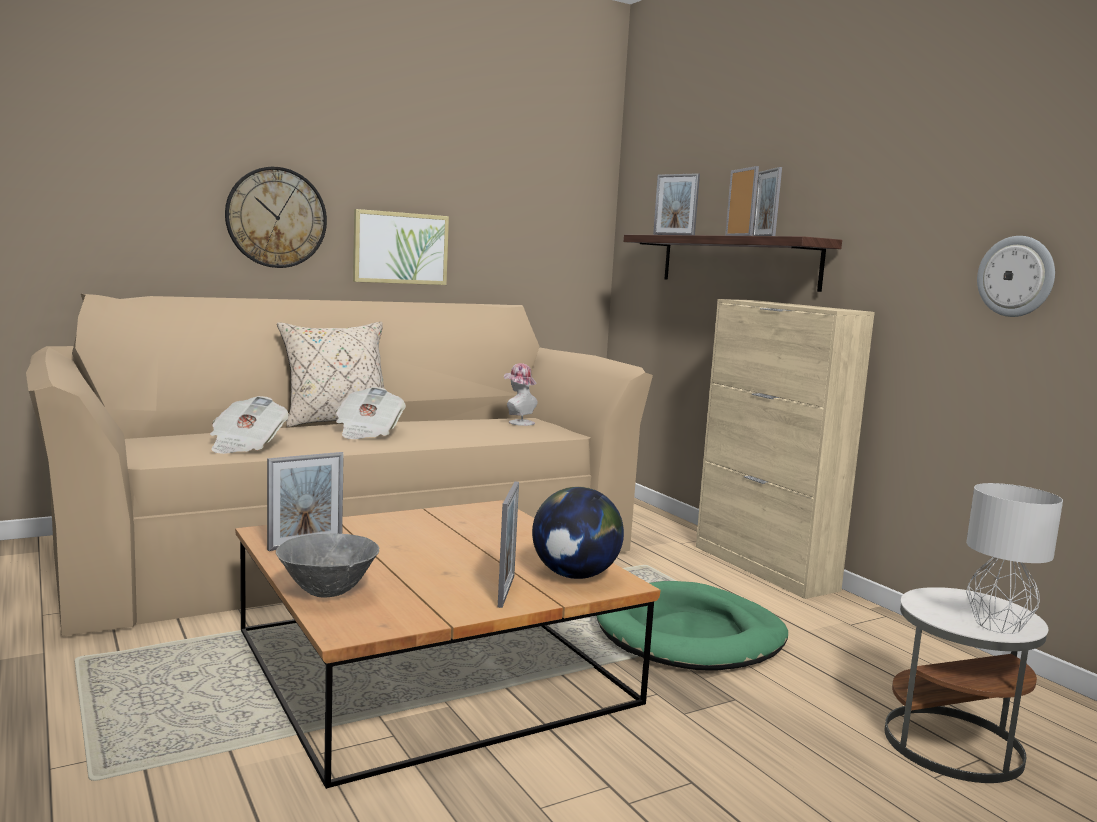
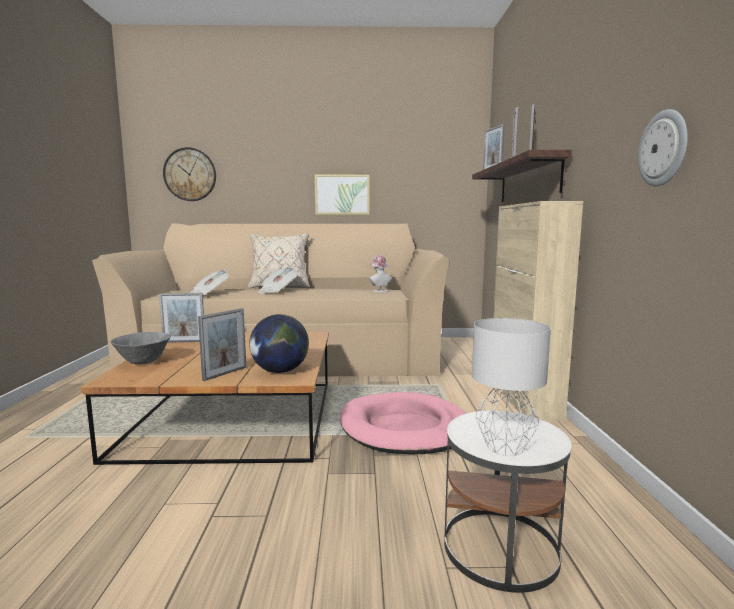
camera: 30 degrees right, 0 degrees up
(276, 217) = (273, 182): wall clock -> wall clock (190, 174)
(690, 635) = (405, 428): green dog bed -> pink dog bed

